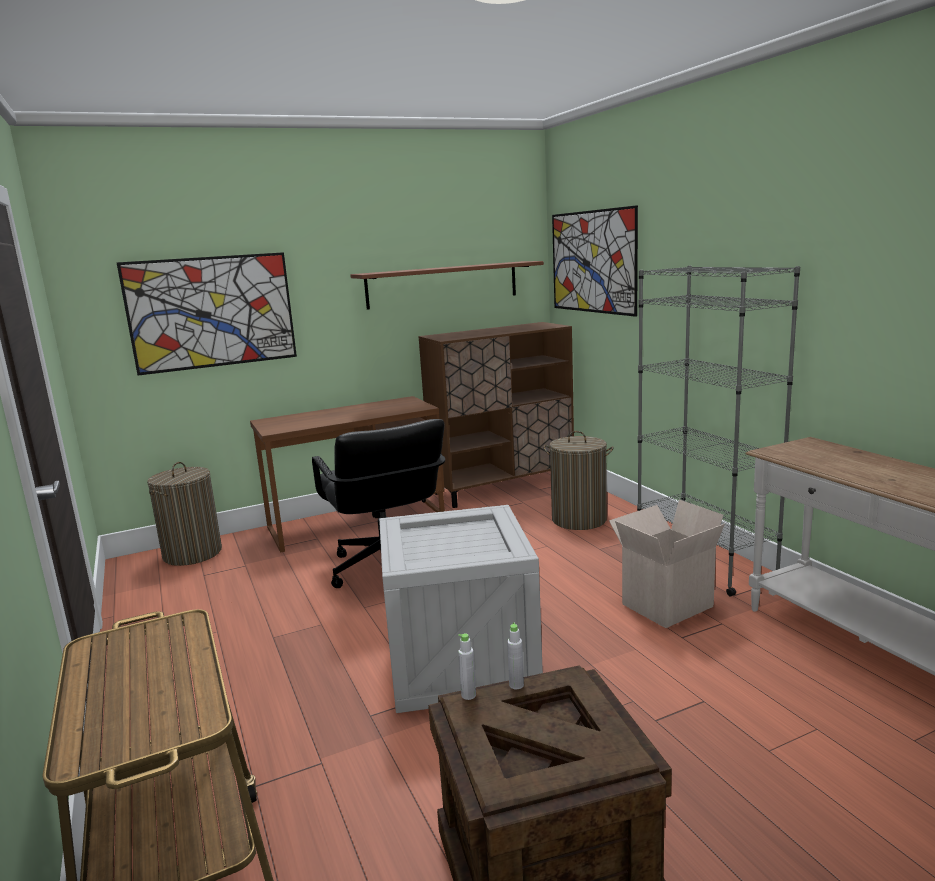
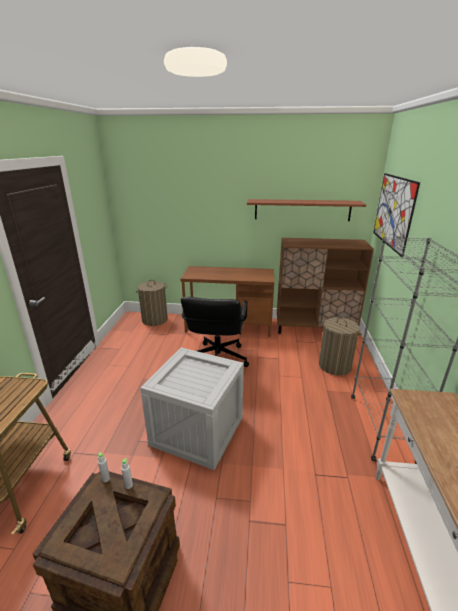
camera: 30 degrees right, 10 degrees up
(212, 312) = (176, 211): picture -> none
(666, 604) = (328, 447): cardboard box -> none

